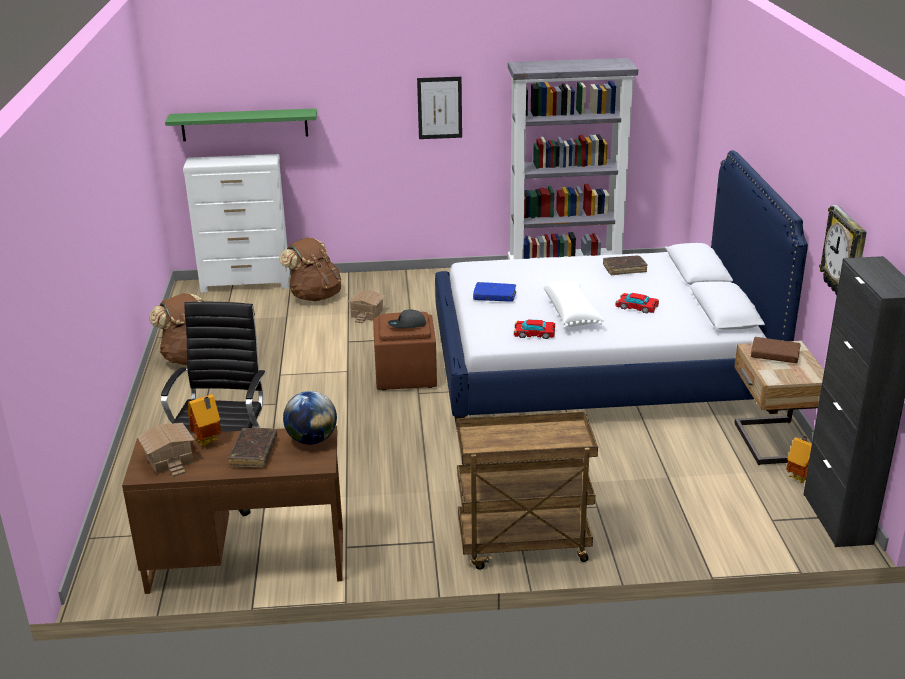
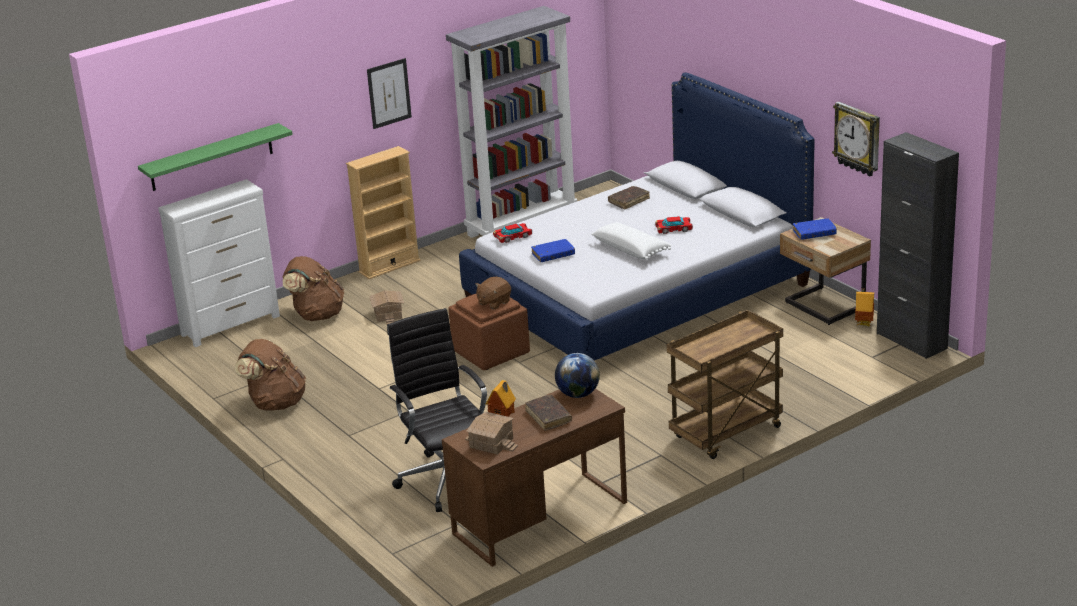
camera: 30 degrees left, 0 degrees up
(407, 325) = (493, 302): grey cap -> brown plush toy
(418, 274) = (389, 266): none -> beige bookcase
(534, 333) = (621, 273): toy car -> toy car (513, 236)
(774, 355) = (814, 233): brown book -> blue book

